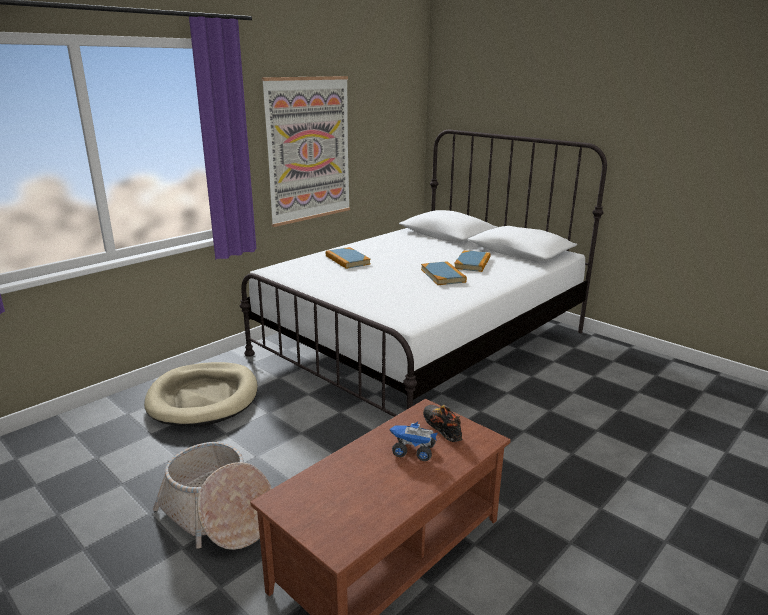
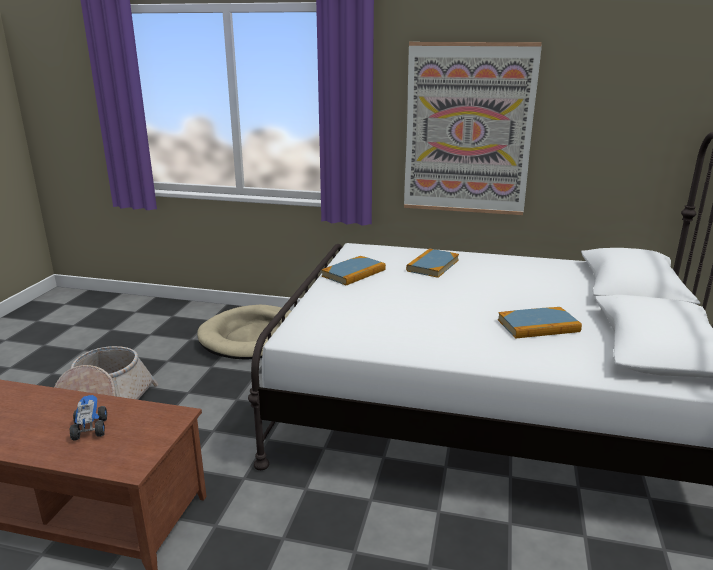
camera: 60 degrees right, 0 degrees up
(443, 275) = (461, 319): book -> book (354, 273)
(443, 428) = (141, 434): shoe -> none

